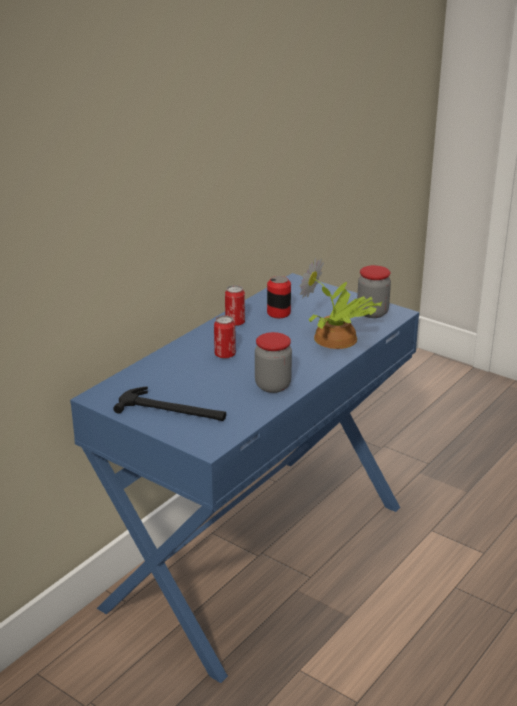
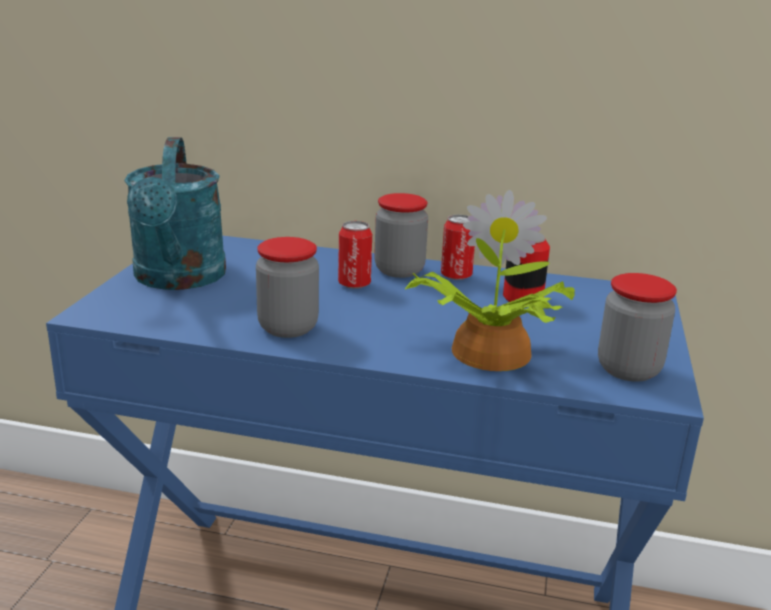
camera: 65 degrees right, 5 degrees down
(172, 410) = (178, 279): hammer -> turquoise watering can
(213, 337) = (399, 270): none -> jar

